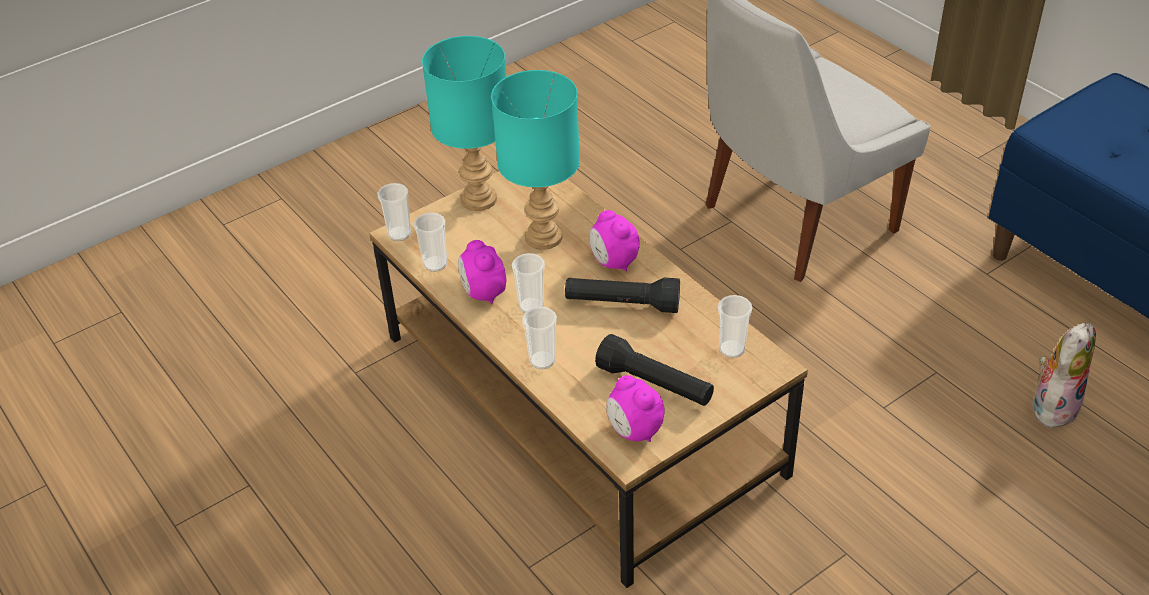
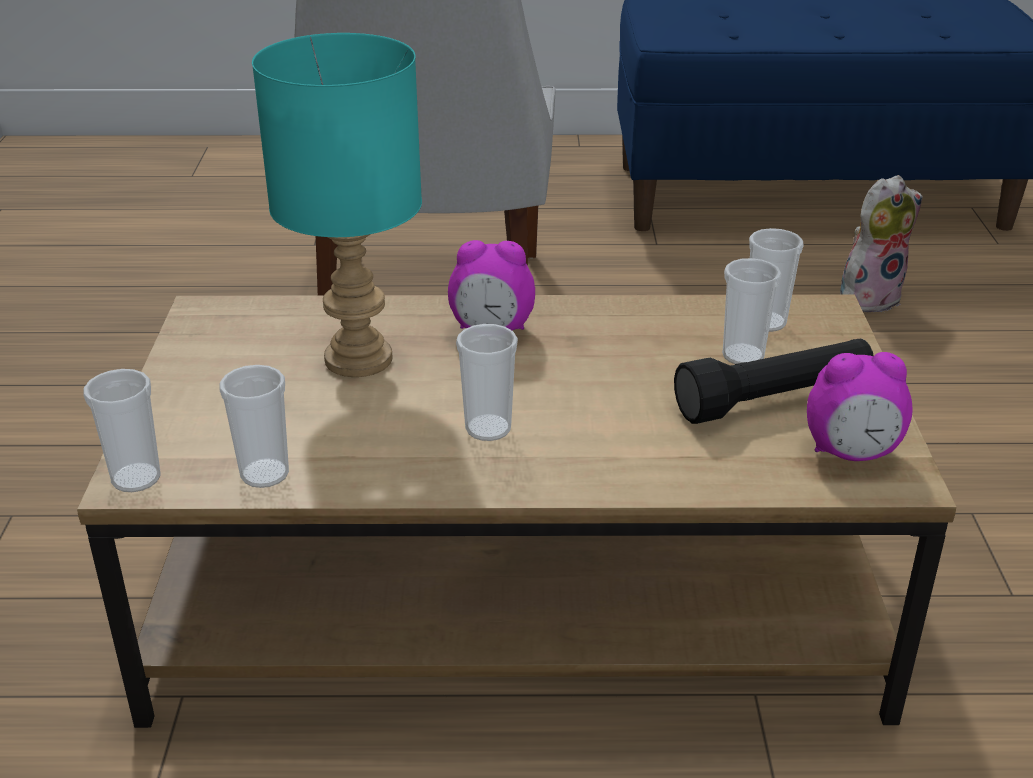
camera: 55 degrees left, 10 degrees down
(479, 200) = (191, 376): turquoise table lamp -> none
(483, 293) = (399, 458): alarm clock -> none
(542, 360) = (618, 468): cup -> cup (743, 356)
(622, 304) = (583, 358): black flashlight -> none
(1053, 405) = (869, 297): plush toy -> plush toy turned 75 degrees clockwise

